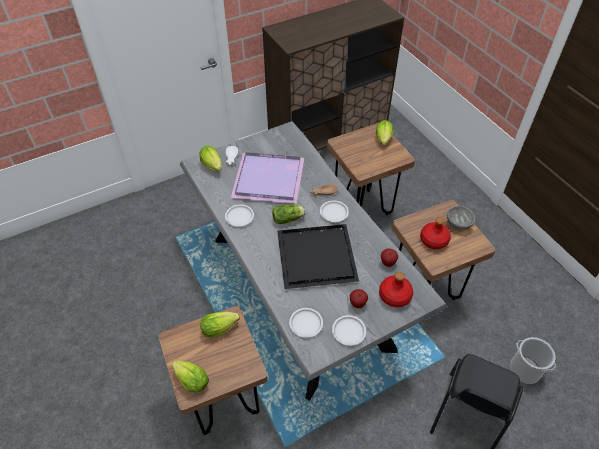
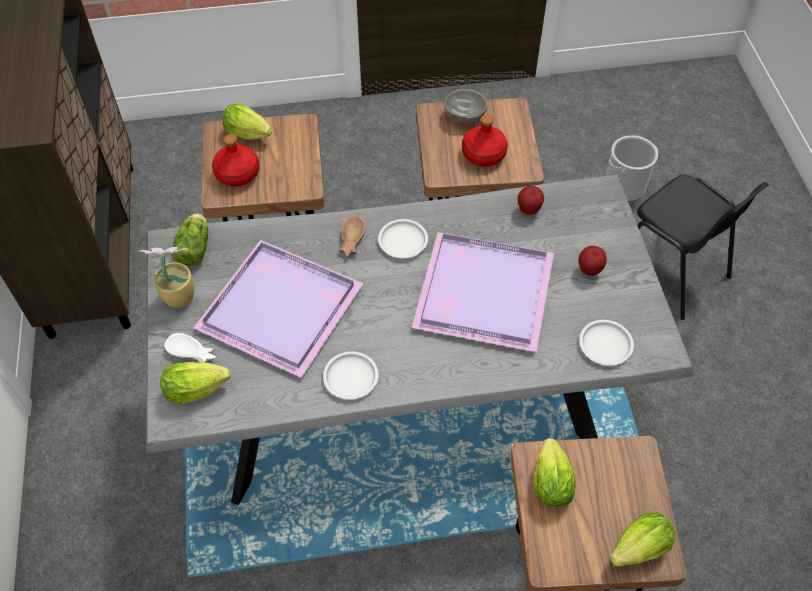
camera: 70 degrees left, 5 degrees up
(259, 143) = (177, 296): none -> potted plant
(289, 219) = (388, 305): lettuce -> lettuce (195, 247)
(317, 255) = (482, 290): black tray -> purple tray
(348, 332) = (633, 297): white plate -> none
(394, 296) = (588, 223): red bottle -> red bottle (237, 174)

